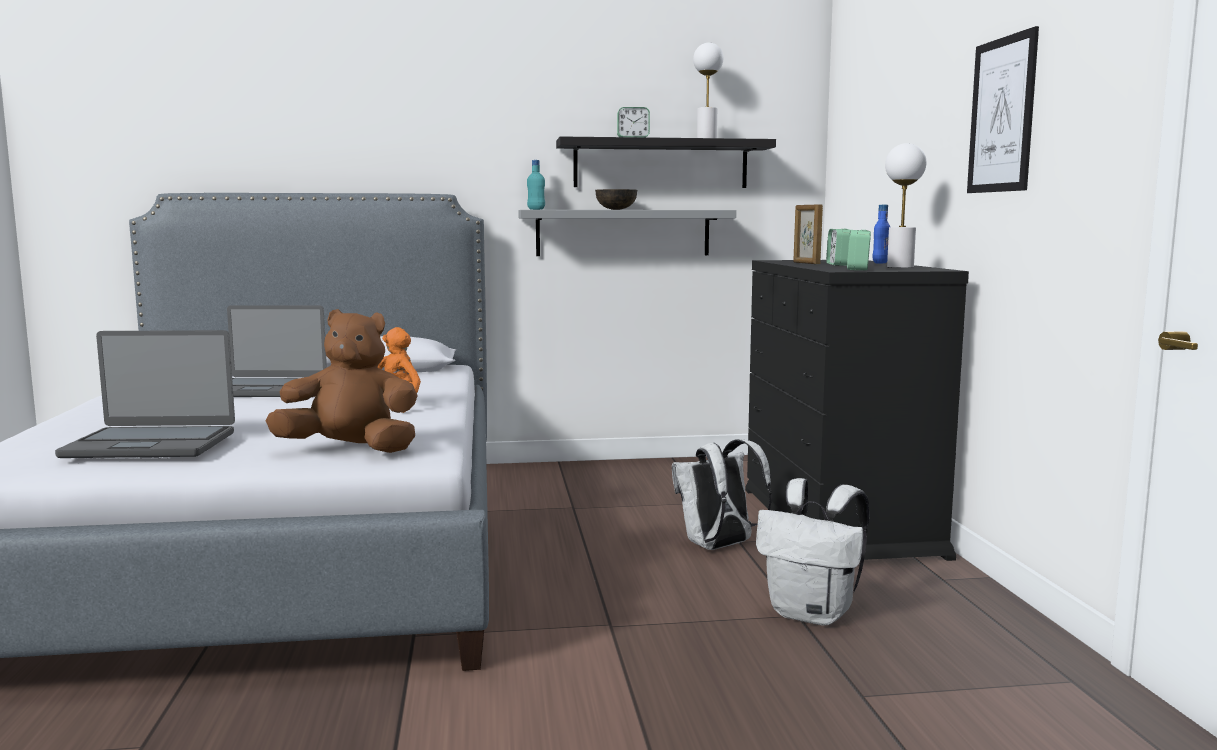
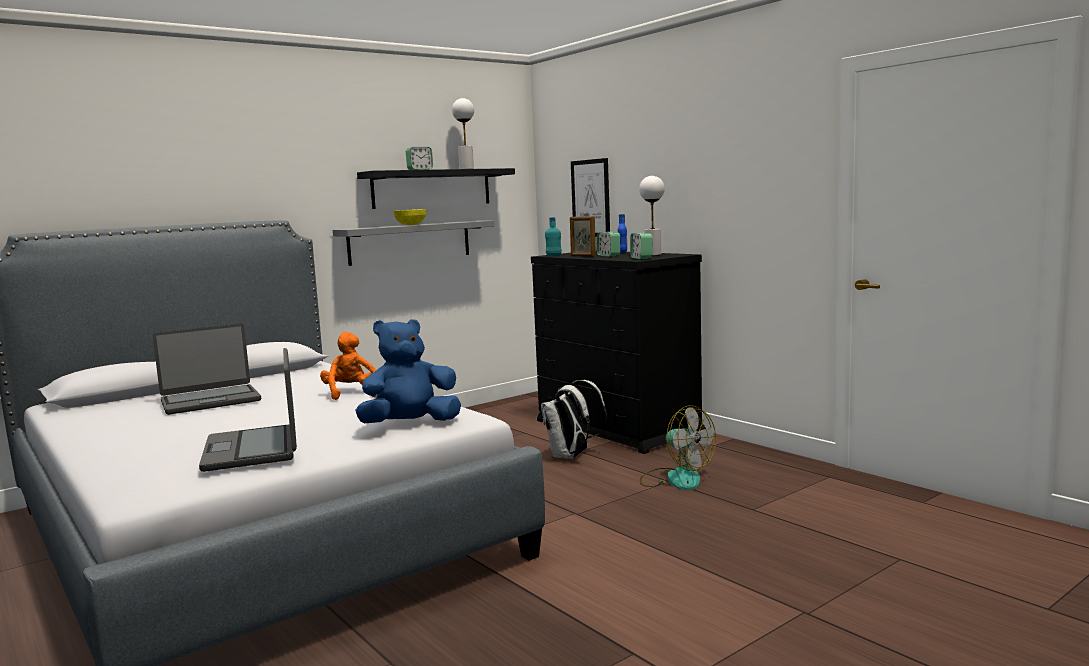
camera: 30 degrees left, 0 degrees up
(151, 444) = (253, 449): laptop -> laptop turned 105 degrees clockwise
(351, 450) = (410, 424): brown plush toy -> blue plush toy
(536, 209) = (350, 228): turquoise bottle -> turquoise bottle (553, 255)
(616, 209) = (411, 224): brown bowl -> yellow bowl
(812, 614) = (675, 478): white backpack -> fan
(1002, 115) = (715, 159): picture -> picture (590, 198)

